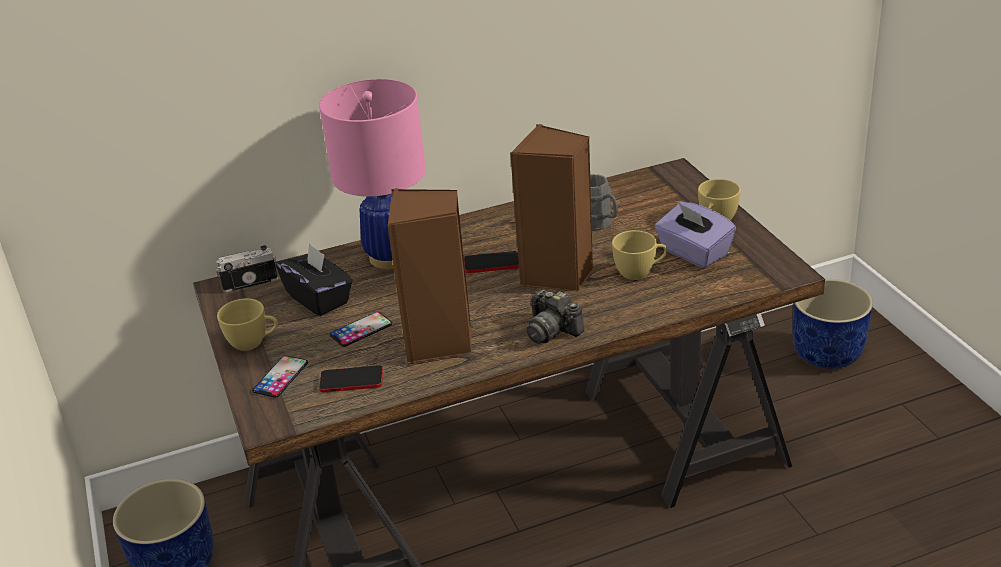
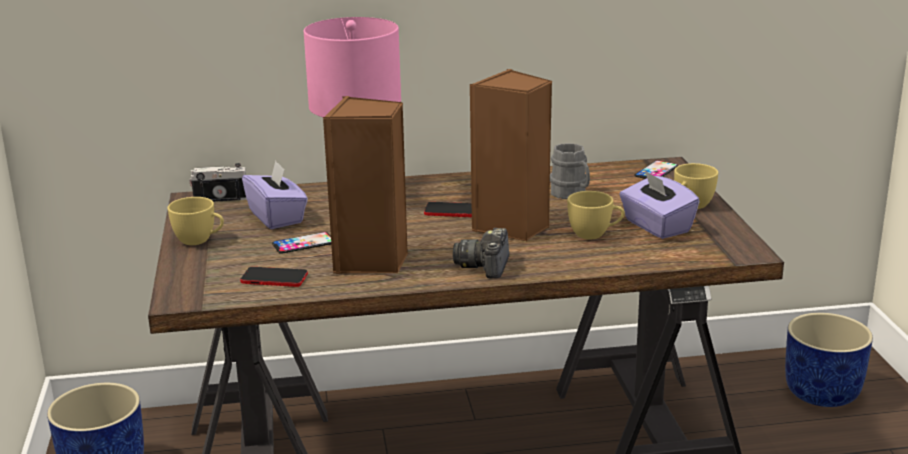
camera: 10 degrees right, 10 degrees down
(280, 377) = (210, 267): phone -> phone (656, 171)
(319, 299) = (277, 217): black tissue box -> purple tissue box
(552, 330) = (485, 266): camera -> camera turned 45 degrees clockwise

